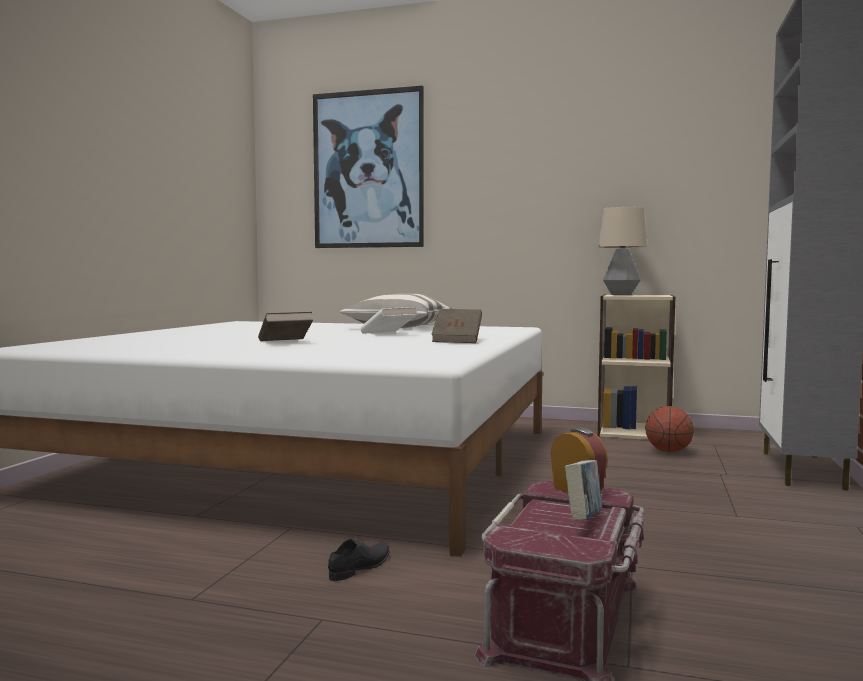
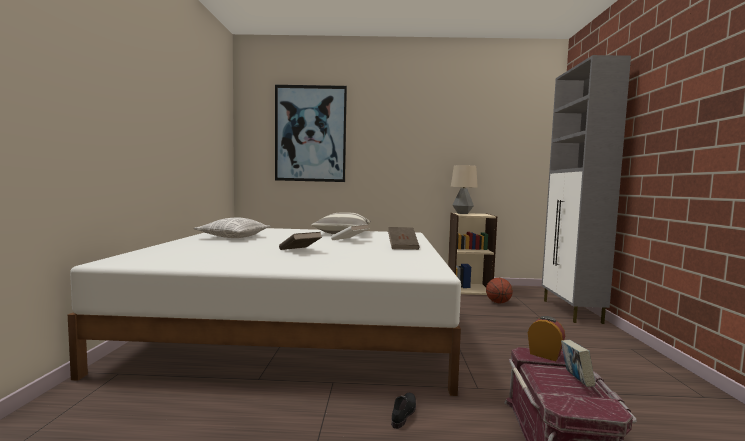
camera: 15 degrees left, 0 degrees up
(224, 330) = (234, 237): none -> pillow

